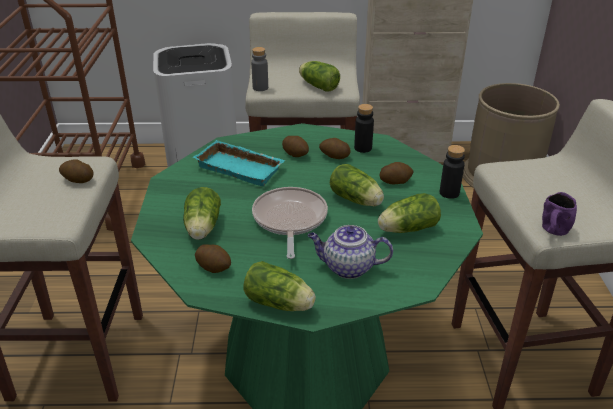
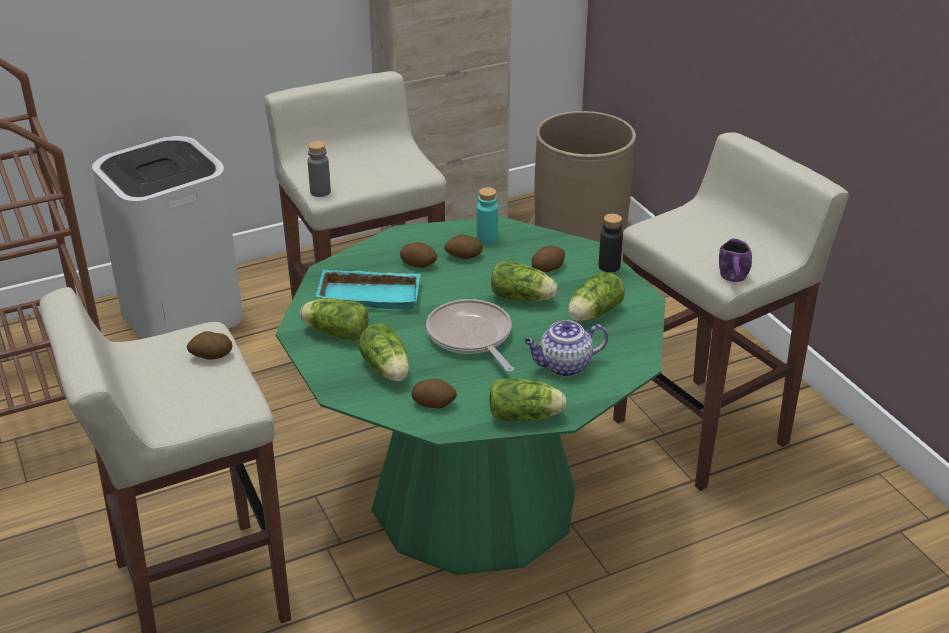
camera: 25 degrees left, 0 degrees up
(317, 86) = (387, 174): lettuce -> lettuce (334, 332)
(363, 148) = (487, 239): black bottle -> turquoise bottle

